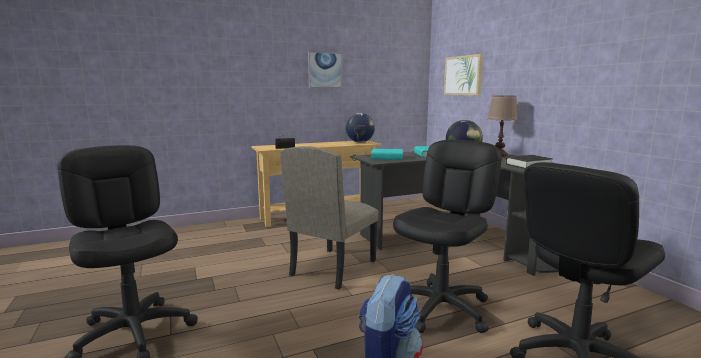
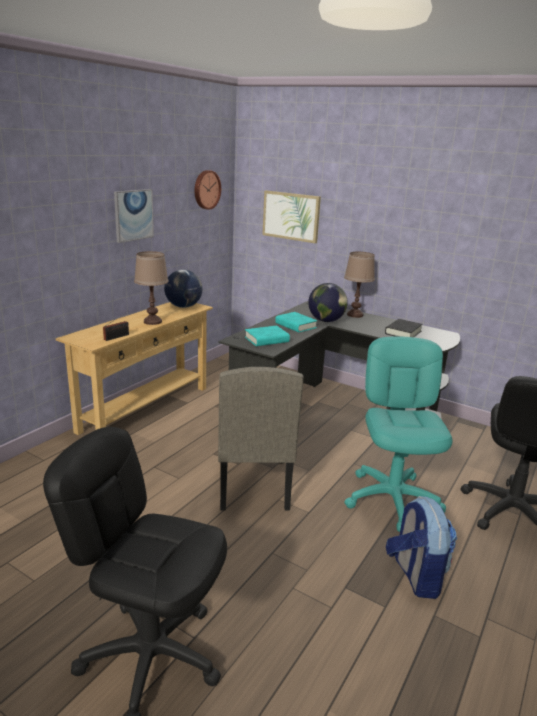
camera: 35 degrees left, 10 degrees up
(323, 145) = (152, 321): none -> brown table lamp
(398, 59) = (206, 189): none -> wall clock
(441, 308) = (392, 499): black office chair -> turquoise office chair

